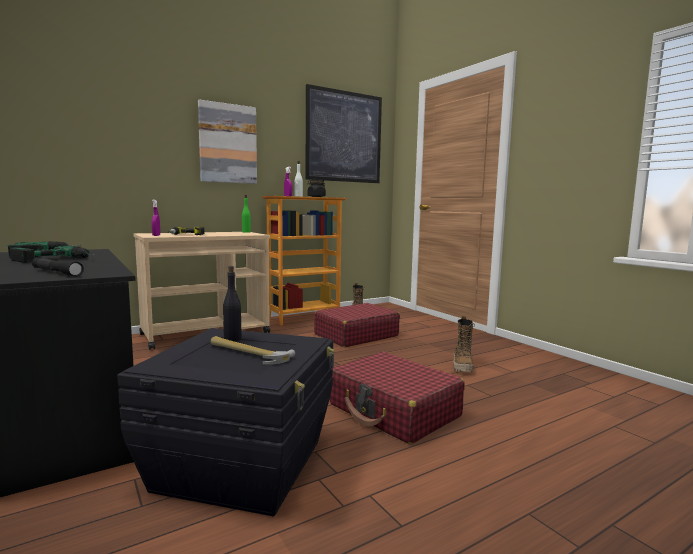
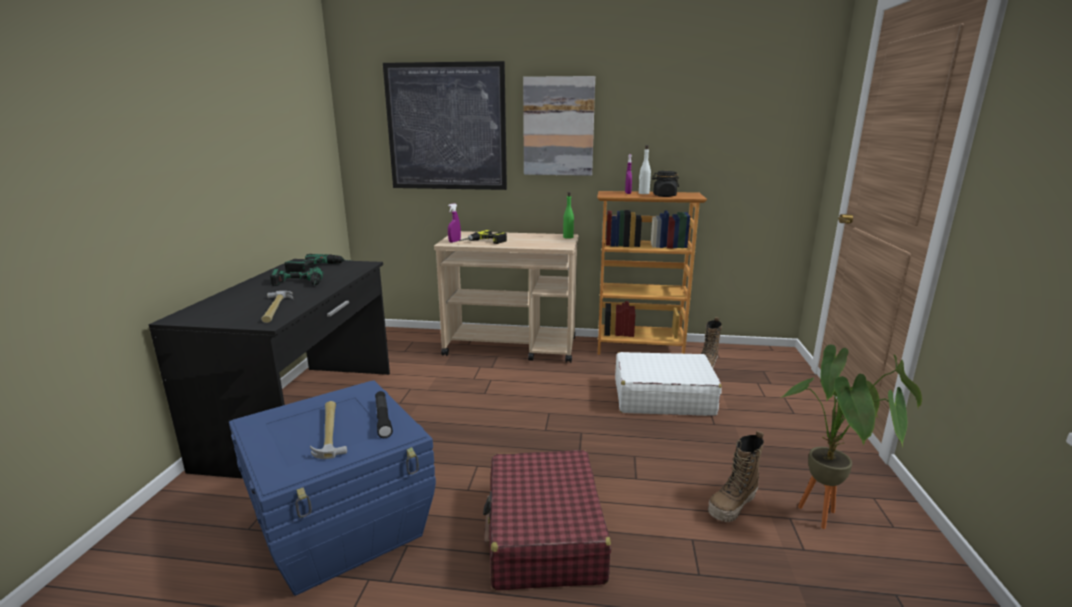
camera: 40 degrees right, 10 degrees up
(56, 272) = (246, 312): black flashlight -> black flashlight (383, 418)
(86, 269) = (274, 309): none -> hammer
(232, 339) = (355, 405): black bottle -> none
(243, 464) = (343, 527): black storage box -> blue storage box
(344, 137) = (735, 101): picture -> picture (446, 127)
(356, 335) = (662, 397): red suitcase -> white suitcase
(505, 359) = (827, 521): none -> potted plant

